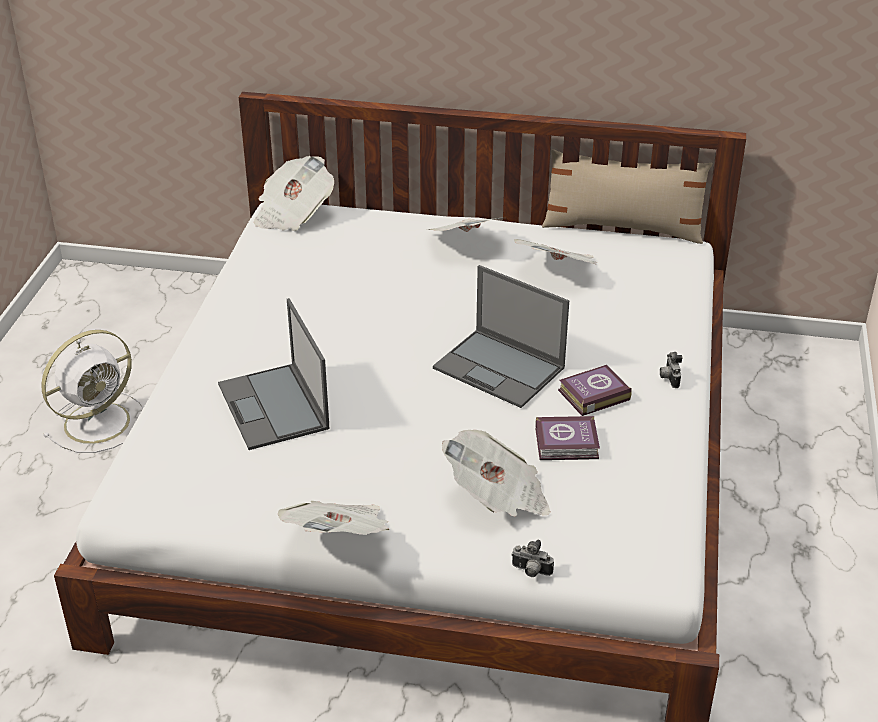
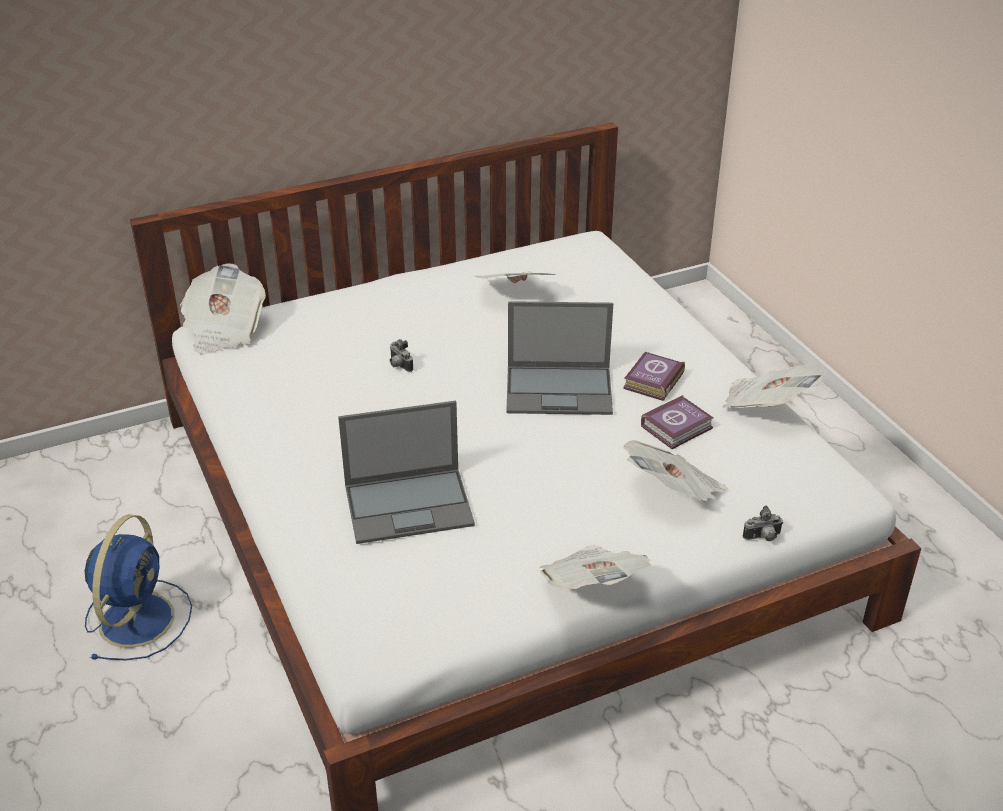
camera: 35 degrees left, 0 degrees up
(100, 421) = (138, 617): white fan -> blue fan
(274, 407) = (410, 505): laptop -> laptop turned 45 degrees counterclockwise
(465, 243) = (412, 298): newspaper -> newspaper (766, 406)
(622, 228) = (524, 241): beige pillow -> none
(668, 378) = (690, 345): camera -> camera (399, 366)

